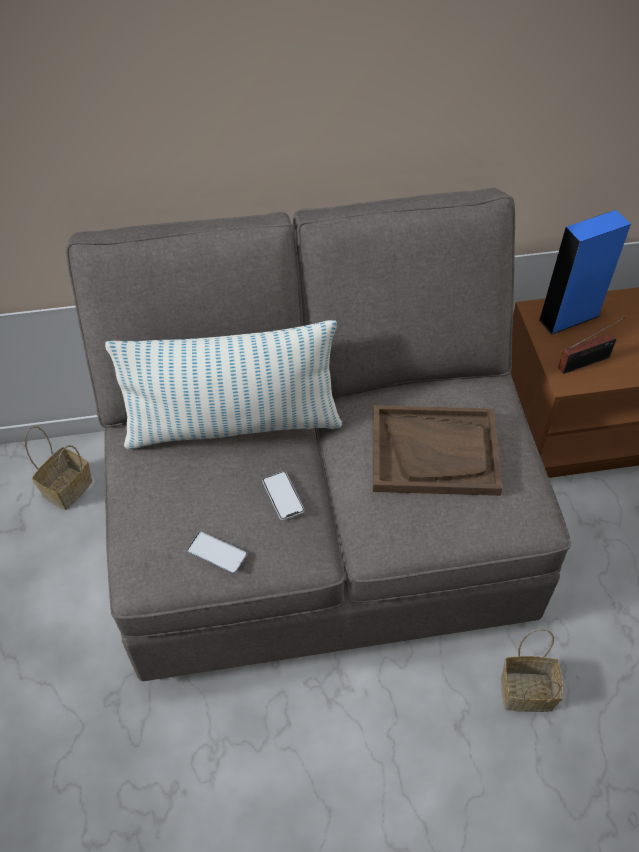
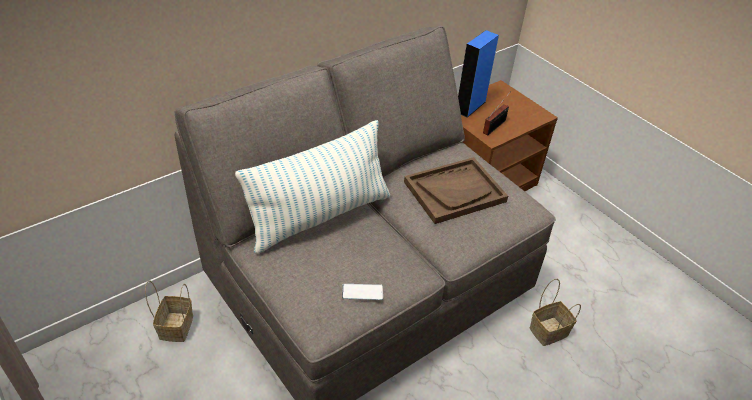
camera: 30 degrees left, 10 degrees down
(283, 496) = (381, 245): phone -> none

